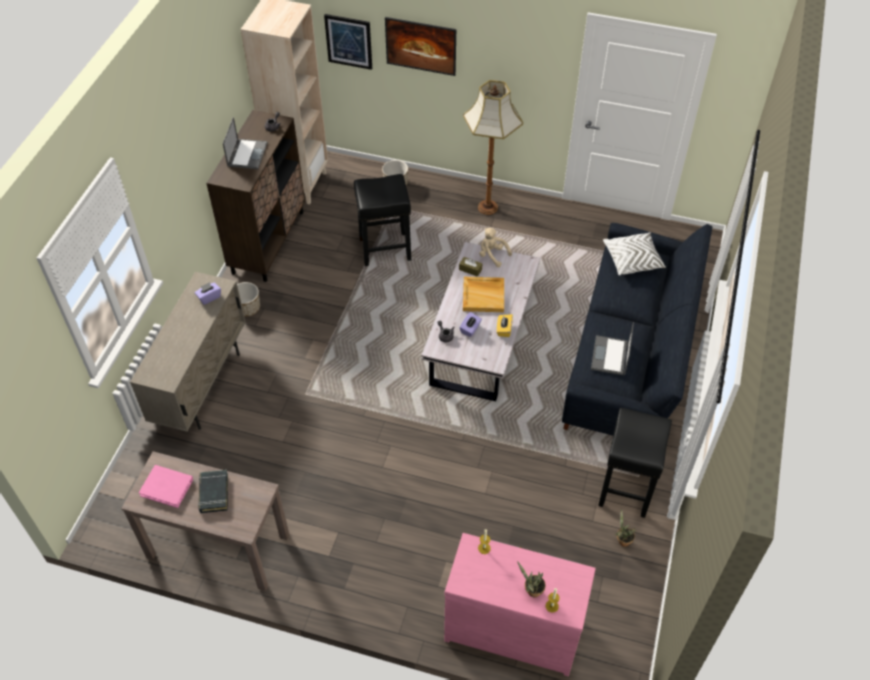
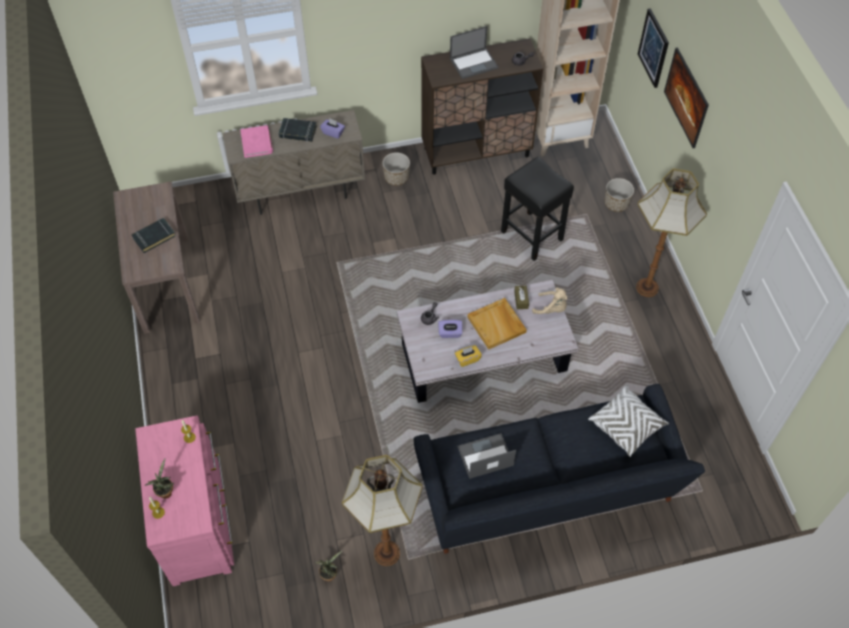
camera: 60 degrees right, 5 degrees up
(167, 487) = (144, 207): pink book -> pink book (257, 143)
(184, 323) = (297, 132): none -> black book
(492, 255) = (551, 308): beige plush toy -> beige plush toy turned 105 degrees clockwise
(626, 489) = (387, 554): black stool -> floor lamp

